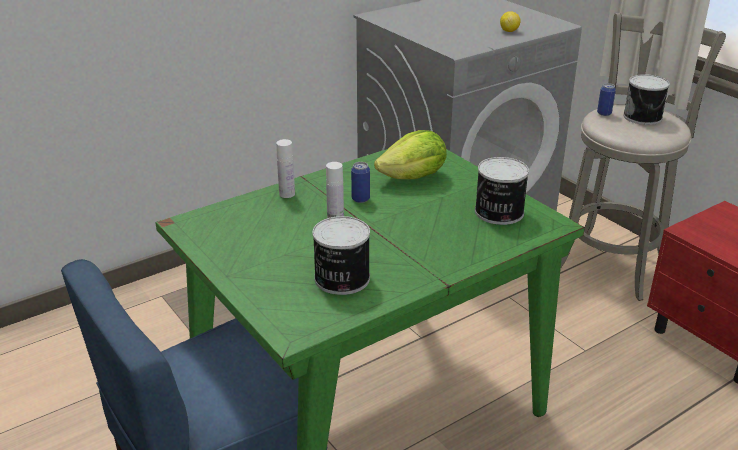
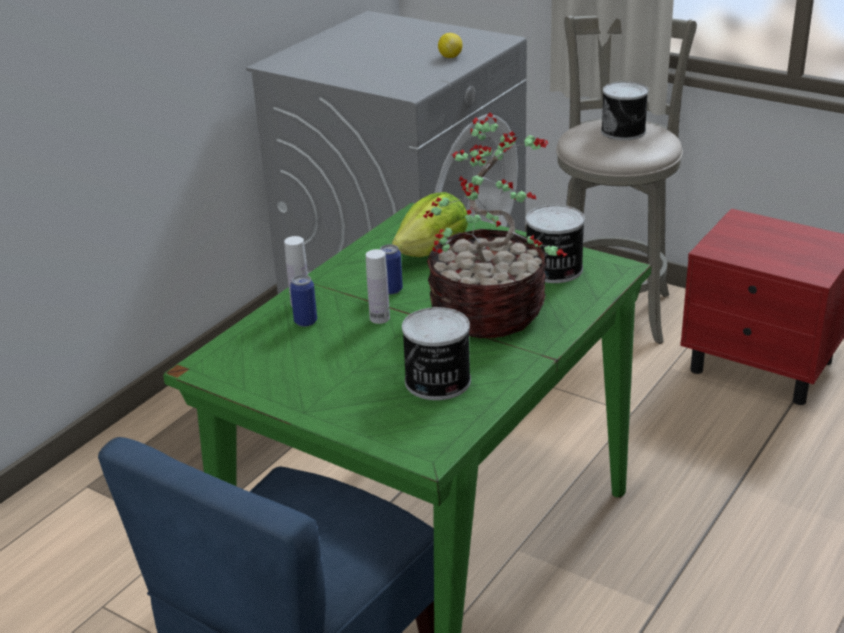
camera: 20 degrees left, 0 degrees up
(423, 235) = (491, 312): none -> potted plant
(604, 113) = (580, 135): can -> can (305, 321)

